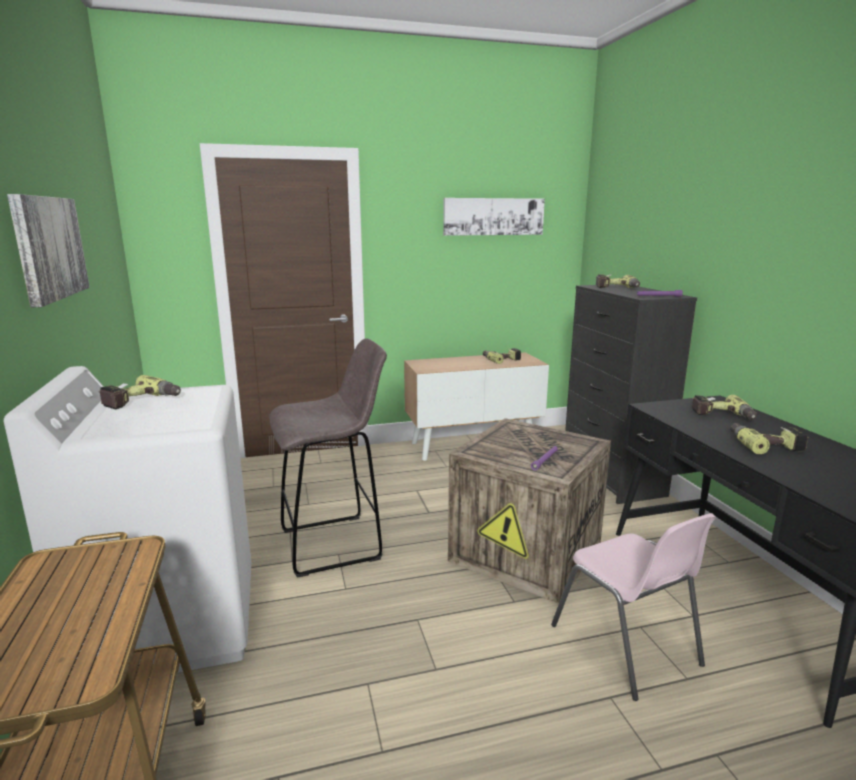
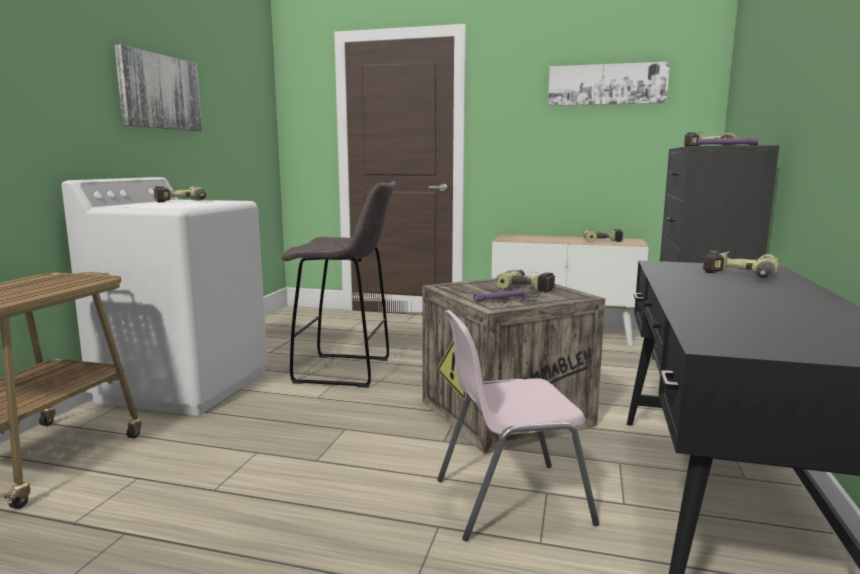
camera: 30 degrees right, 5 degrees down
(626, 646) = (509, 500): pink chair -> pink chair turned 75 degrees clockwise
(765, 444) = (733, 294): power drill -> power drill (529, 287)

